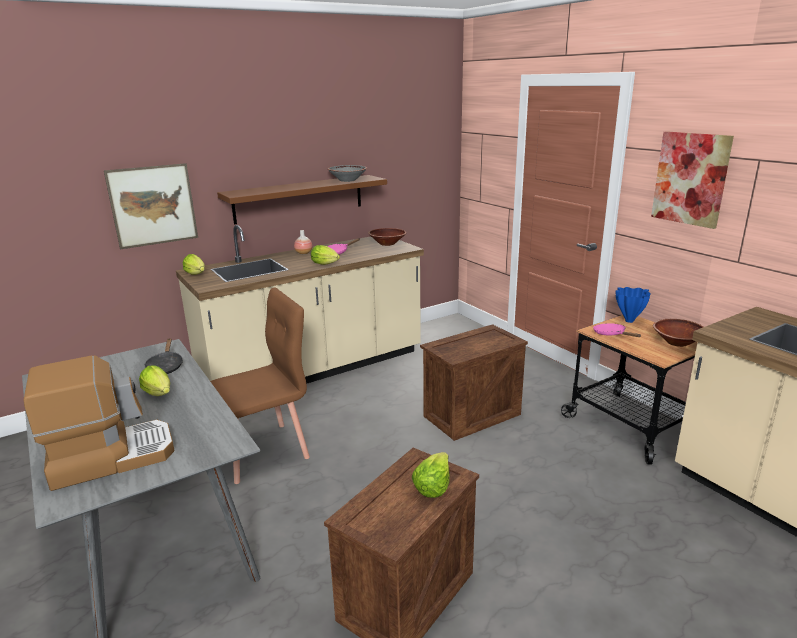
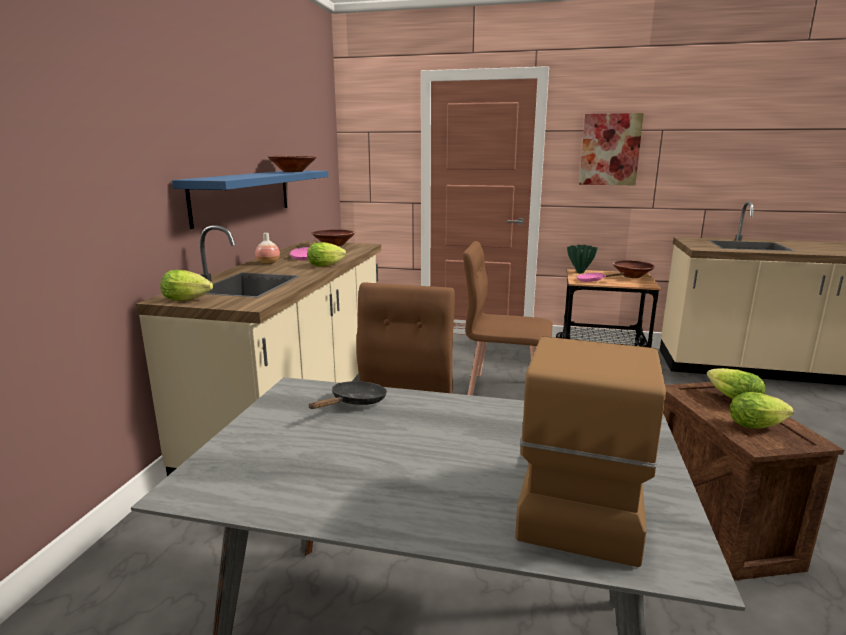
camera: 45 degrees left, 5 degrees down
(153, 205) = (101, 196): picture -> none
(159, 394) = (435, 425): lettuce -> lettuce (759, 426)
(165, 366) = (355, 403): black frying pan -> black frying pan turned 90 degrees counterclockwise
(299, 198) = (243, 195): brown shelf -> blue shelf
(347, 180) = (293, 171): grey bowl -> brown bowl
(472, 415) = (504, 390): crate -> brown chair
(628, 321) = (580, 272): blue vase -> green vase

